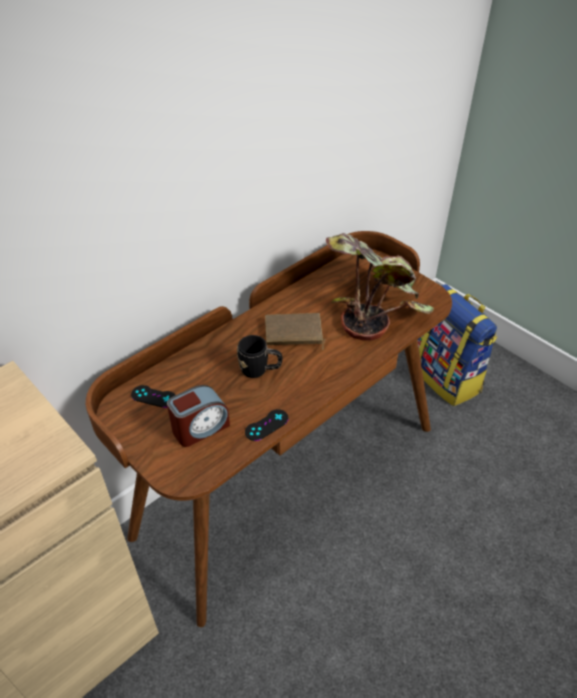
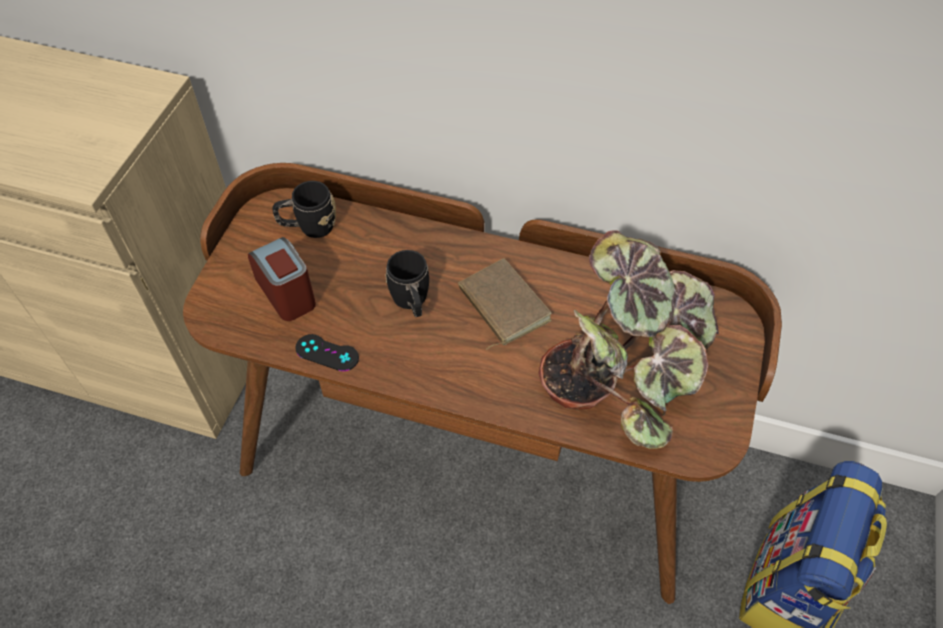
camera: 60 degrees right, 10 degrees up
(153, 396) = (309, 227): black game controller -> black mug
(200, 428) = (287, 292): alarm clock -> alarm clock turned 150 degrees counterclockwise

